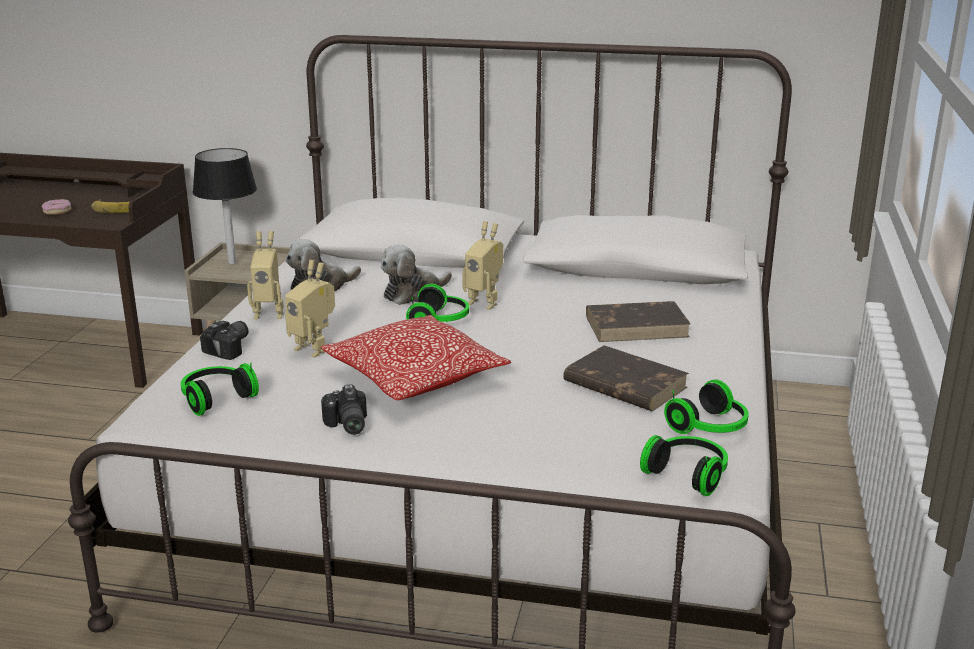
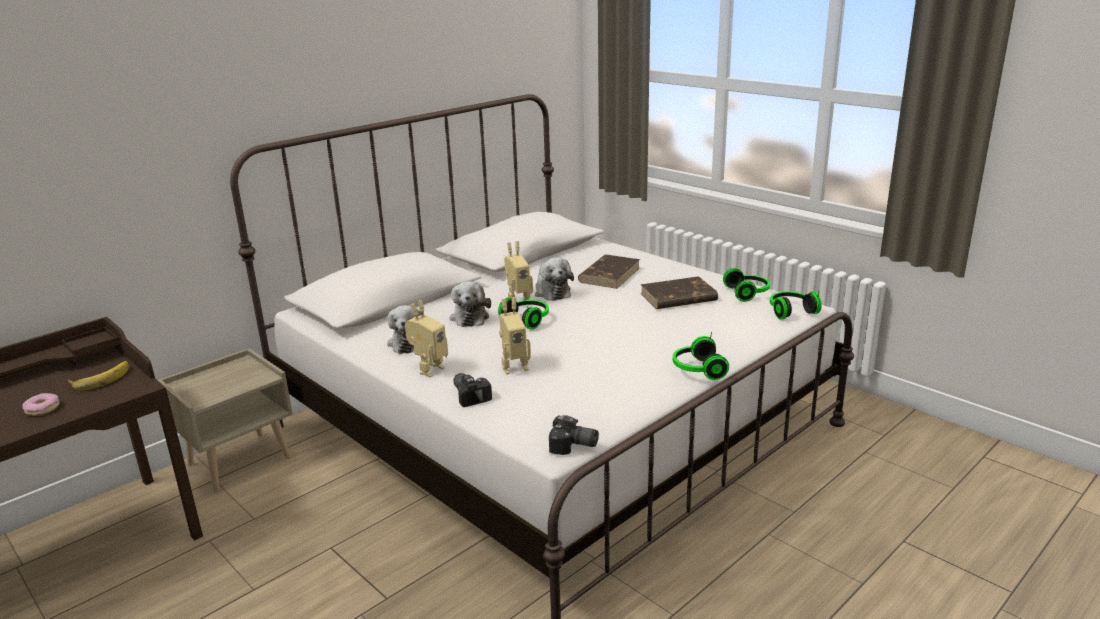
camera: 55 degrees left, 0 degrees up
(216, 399) = (551, 417): headphones -> headphones (697, 370)
(232, 263) = (204, 387): black table lamp -> none
(346, 425) = (643, 381): camera -> camera (573, 446)
(415, 378) = (601, 346): pillow -> none
(535, 311) = (551, 292): none -> plush toy

